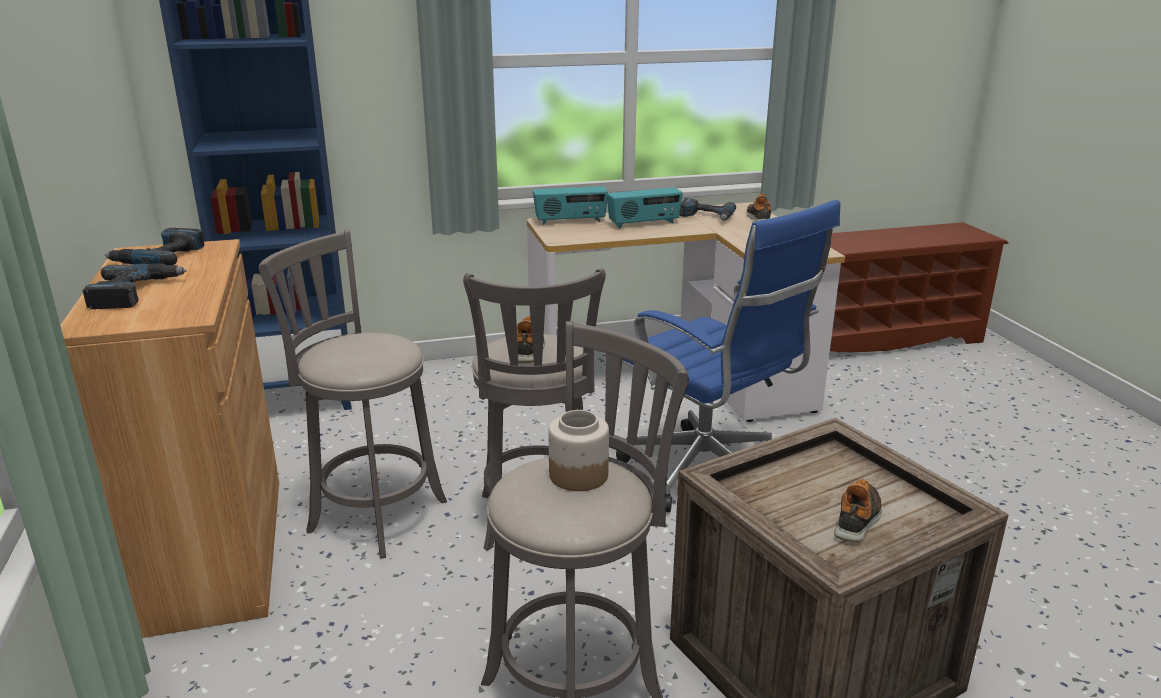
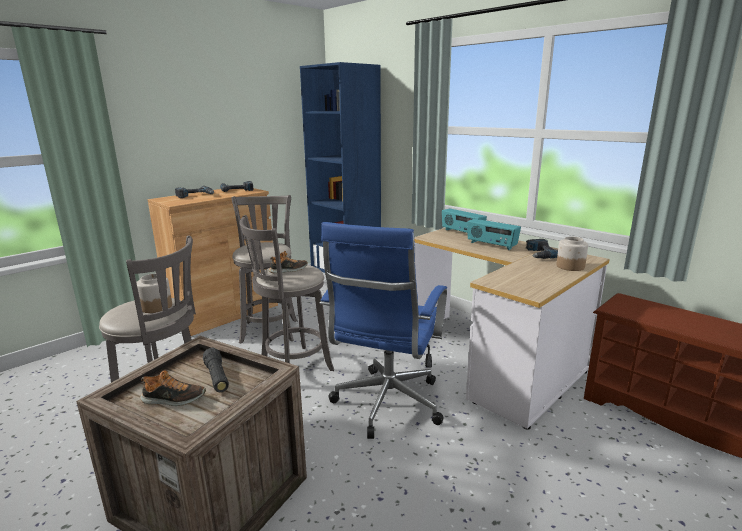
camera: 60 degrees right, 5 degrees down
(759, 219) = (570, 266): shoe -> jar
(813, 480) = (217, 377): none -> black flashlight

